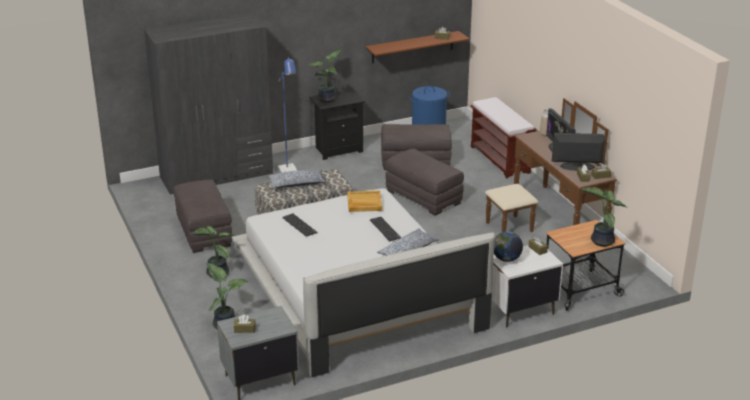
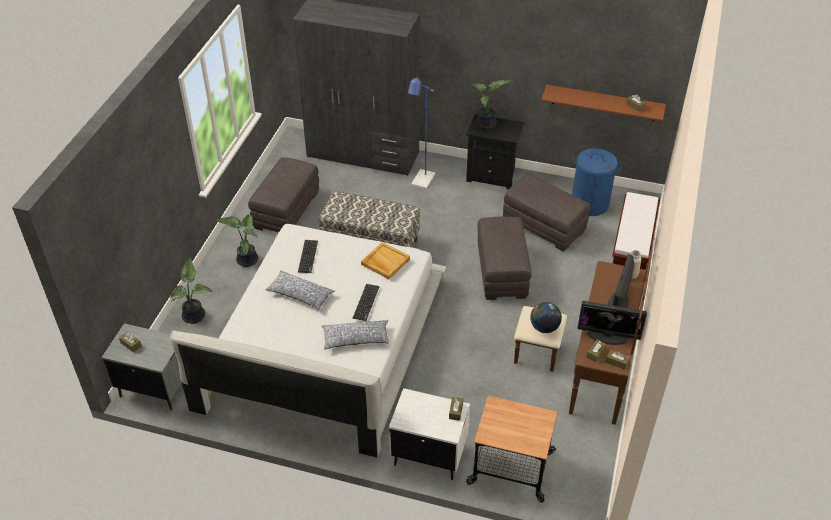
camera: 40 degrees right, 15 degrees up
(296, 184) = (366, 208): pillow -> pillow (300, 295)
(506, 259) = (413, 404): globe -> globe (544, 327)
(577, 167) = (608, 336): monitor -> monitor turned 150 degrees clockwise
(601, 241) = (525, 440): potted plant -> none

